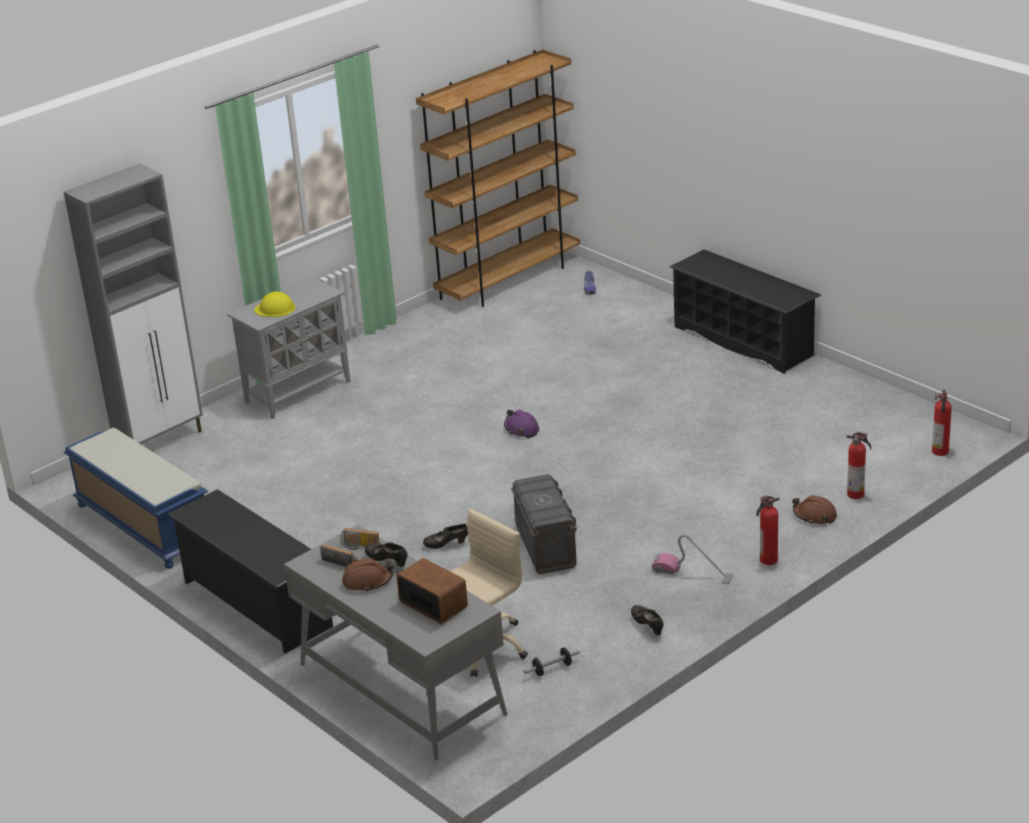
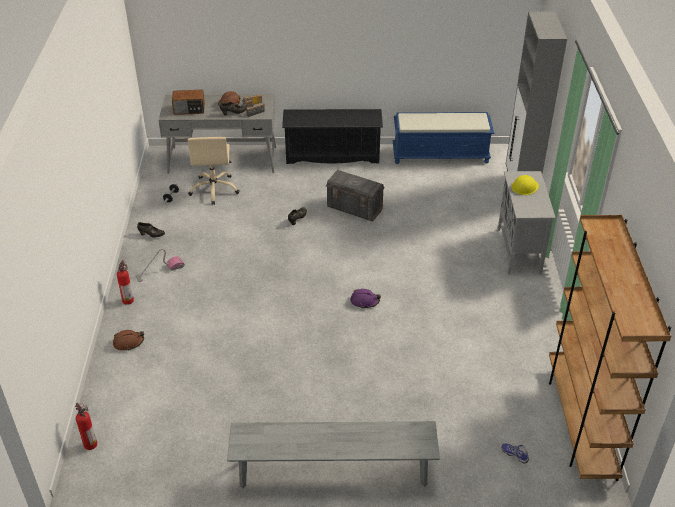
camera: 130 degrees right, 10 degrees up
(546, 546) = (250, 244): grey storage box -> grey storage box (354, 208)
(743, 341) = (333, 472): black shoe rack -> grey bench
(857, 494) = (117, 373): fire extinguisher -> none

